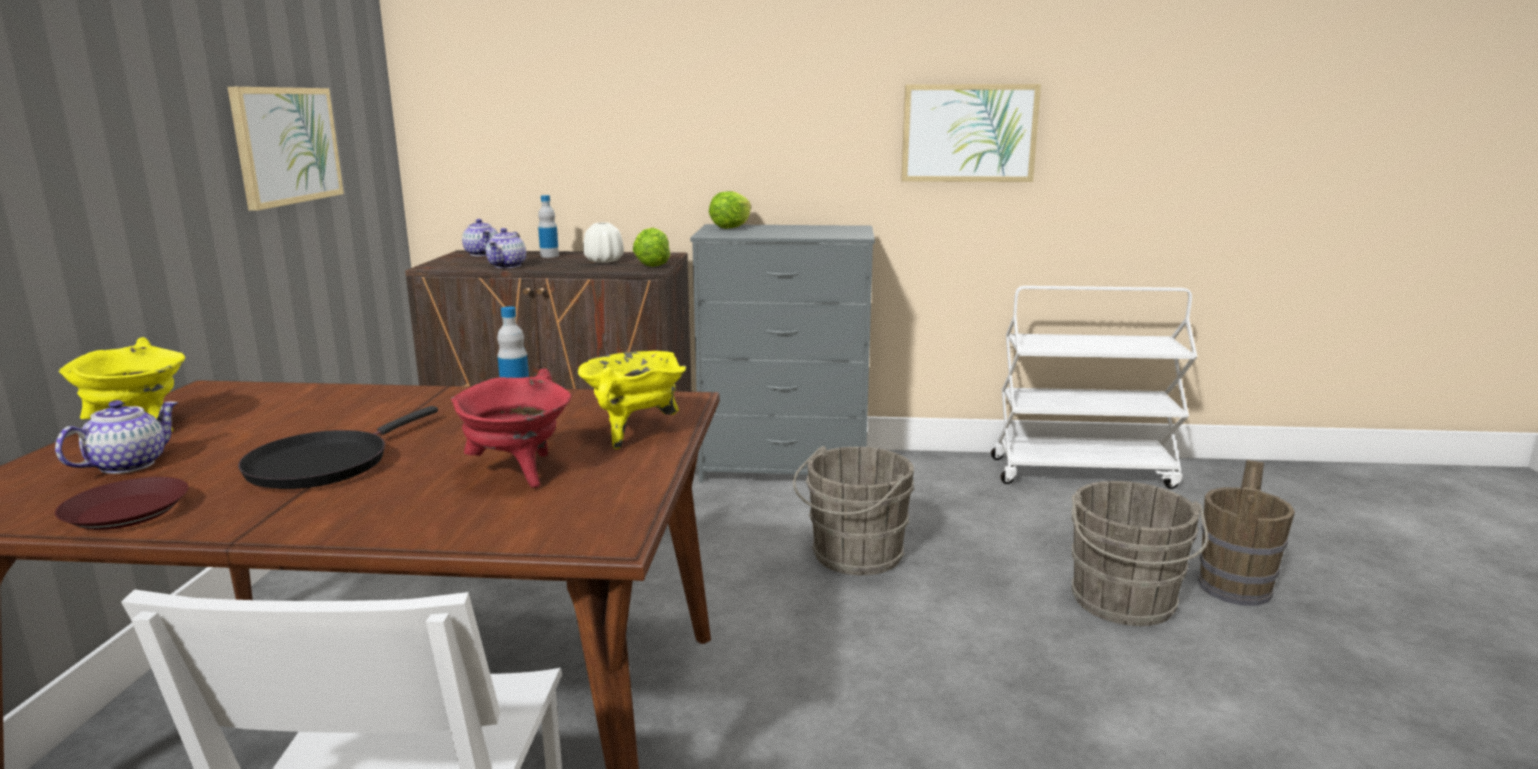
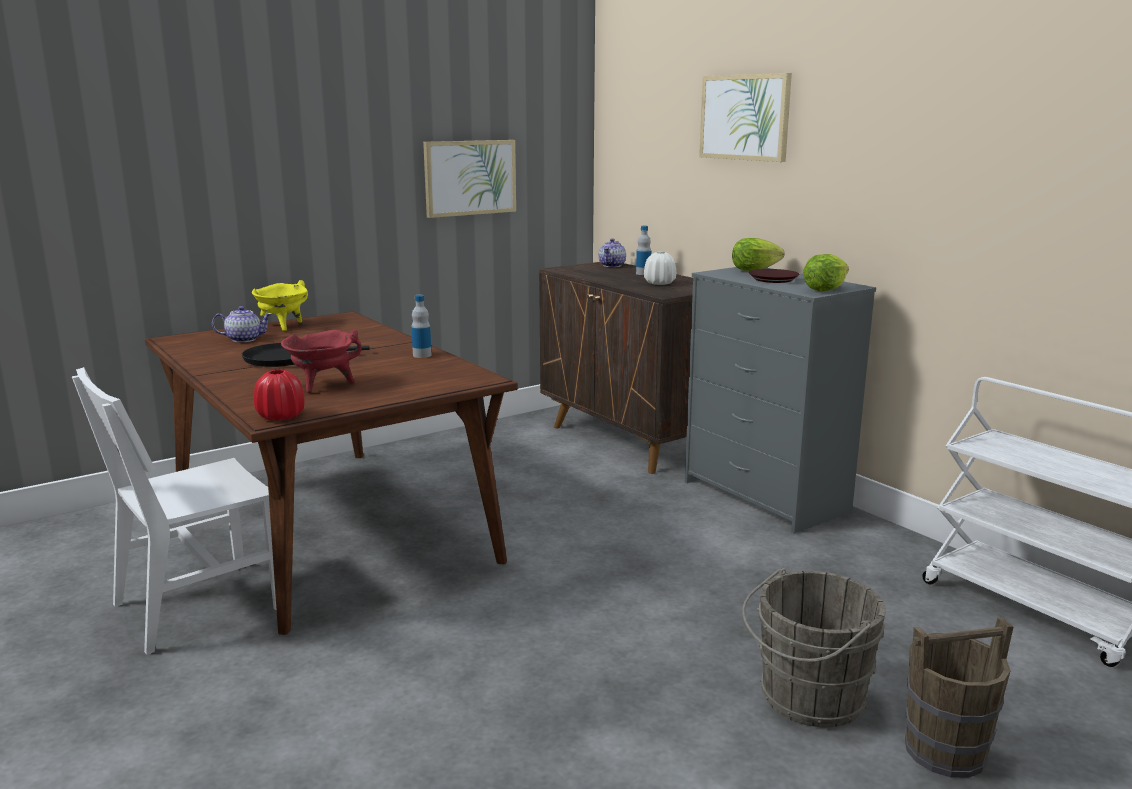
camera: 50 degrees right, 0 degrees up
(127, 513) = (201, 356): brown plate -> brown plate (773, 280)
(507, 266) = (595, 276): teapot -> none
(609, 527) = (281, 416): none -> red vase
(634, 433) = (411, 386): yellow cooking pot -> none
(652, 264) = (679, 291): lettuce -> lettuce (824, 289)
(853, 556) = (681, 567): grey bucket -> none
(969, 133) = (981, 203): picture -> picture (745, 117)

